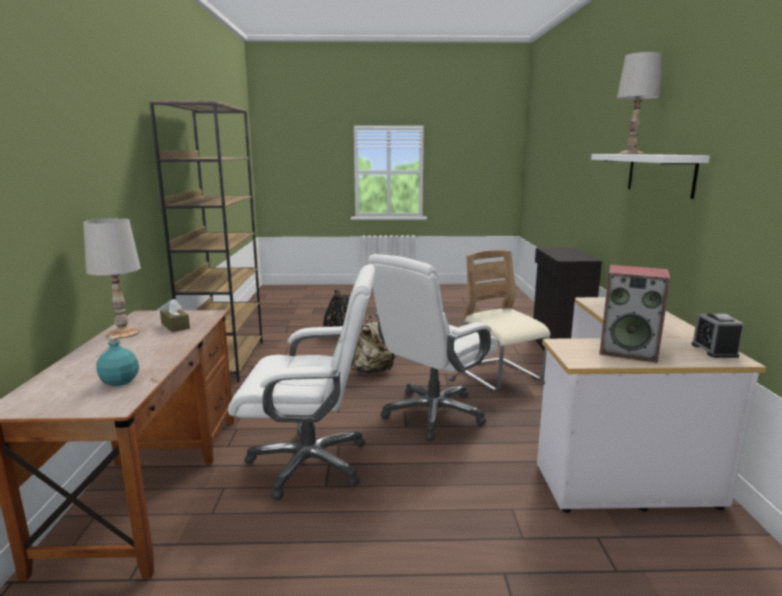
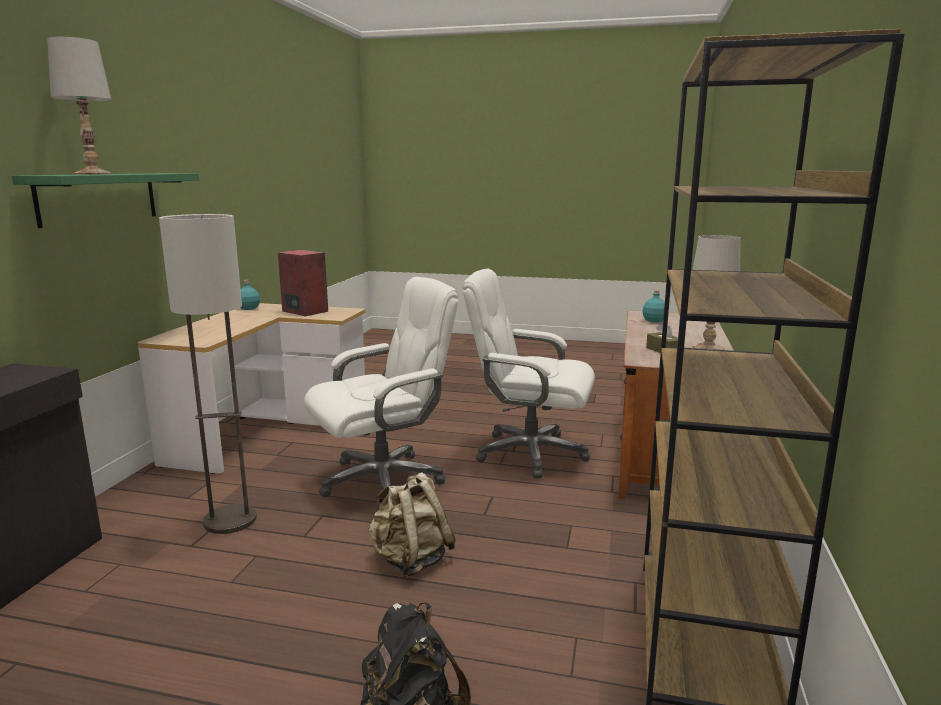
camera: 165 degrees left, 0 degrees up
(500, 376) = (230, 520): beige chair -> floor lamp
(660, 174) = (99, 198): white shelf -> green shelf
(714, 350) = (249, 308): alarm clock -> turquoise bottle

